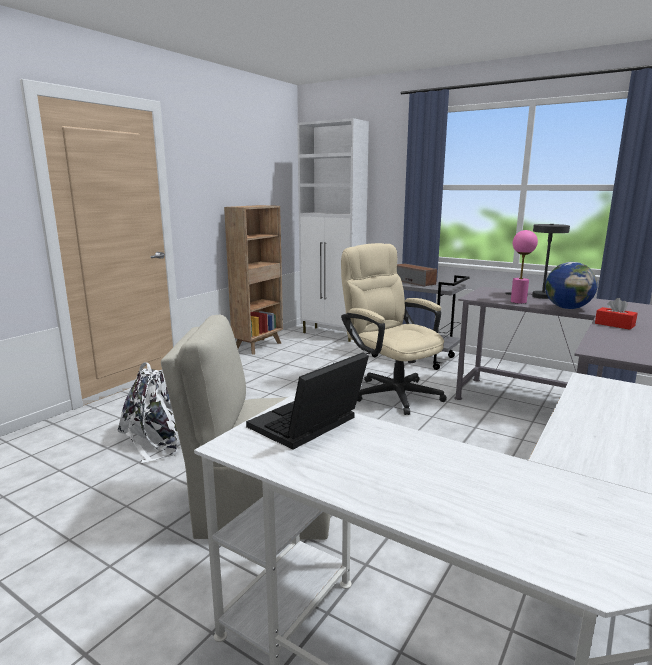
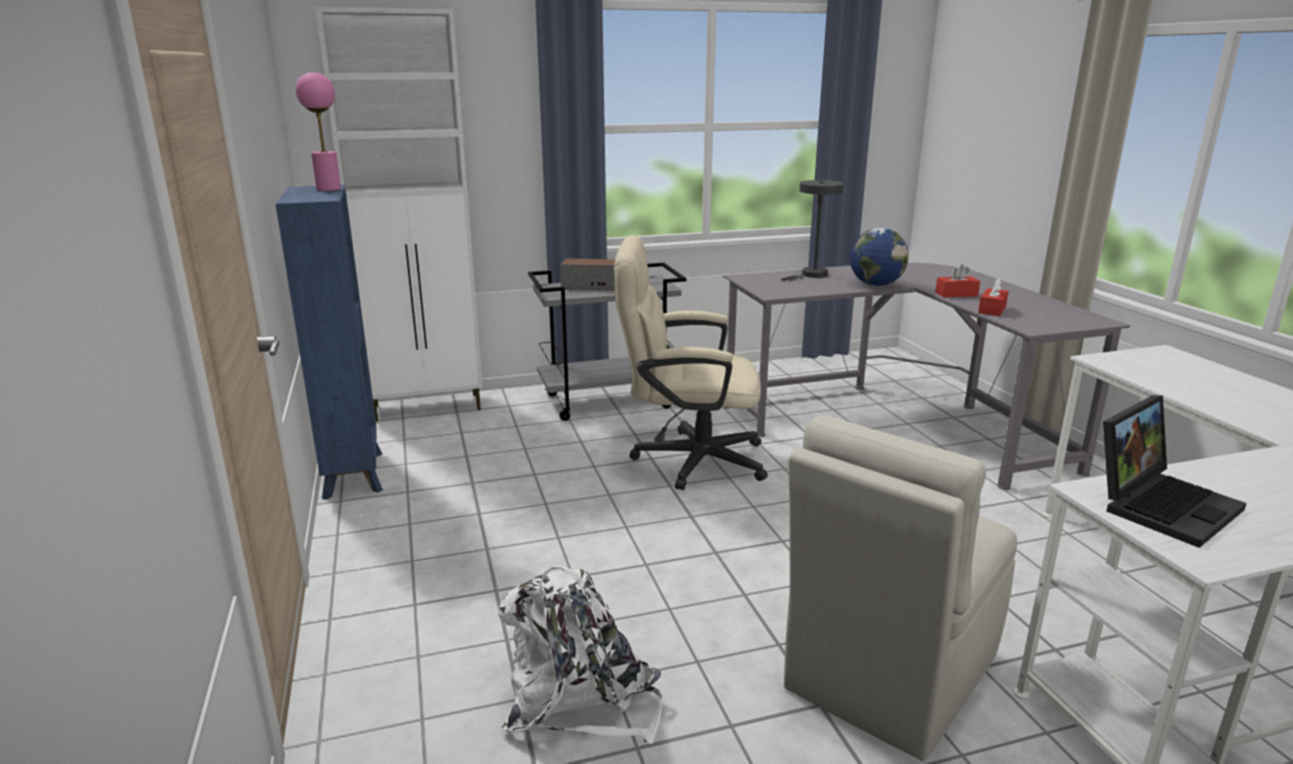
camera: 50 degrees left, 5 degrees up
(259, 346) = (354, 474): brown bookcase -> blue bookcase
(307, 426) = (1161, 504): laptop -> laptop turned 120 degrees counterclockwise
(518, 301) = (820, 288): pink table lamp -> pink table lamp (328, 189)
(607, 337) = (992, 310): none -> red tissue box

